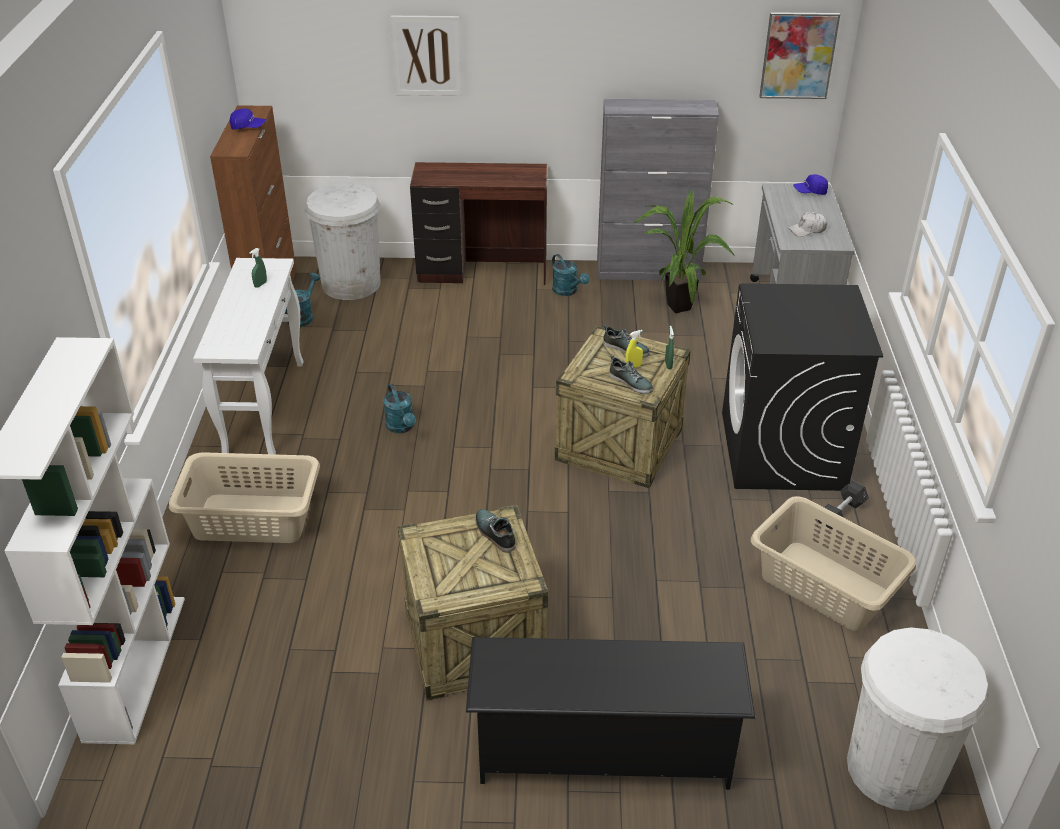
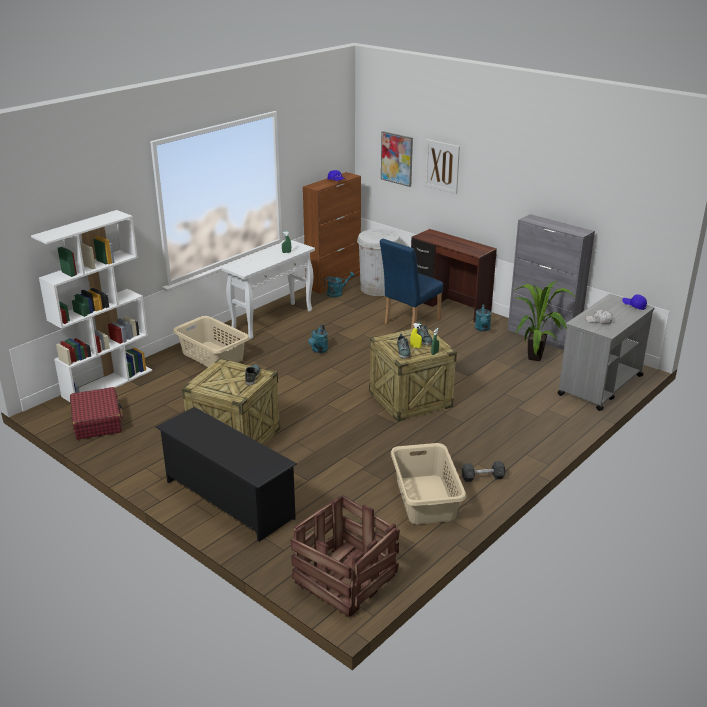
camera: 40 degrees right, 10 degrees down
(217, 749) = (97, 421): none -> red suitcase
(465, 322) = (409, 322): none -> blue chair
(783, 451) = (493, 439): black washing machine -> none
(798, 55) = (649, 213): picture -> picture (397, 158)
(895, 768) = (344, 580): white trash can -> crate

